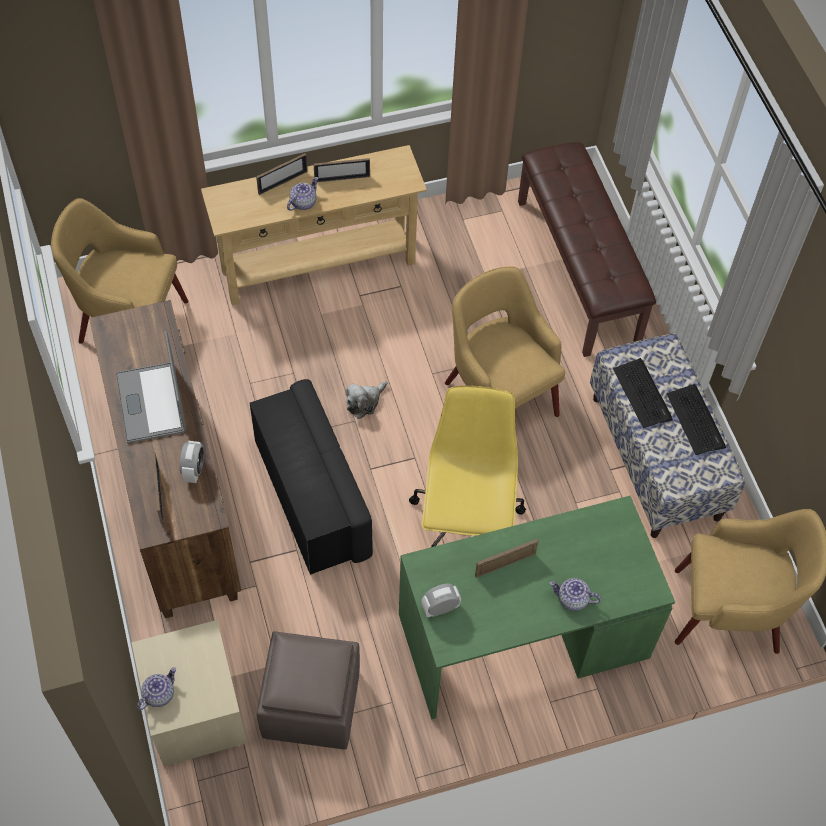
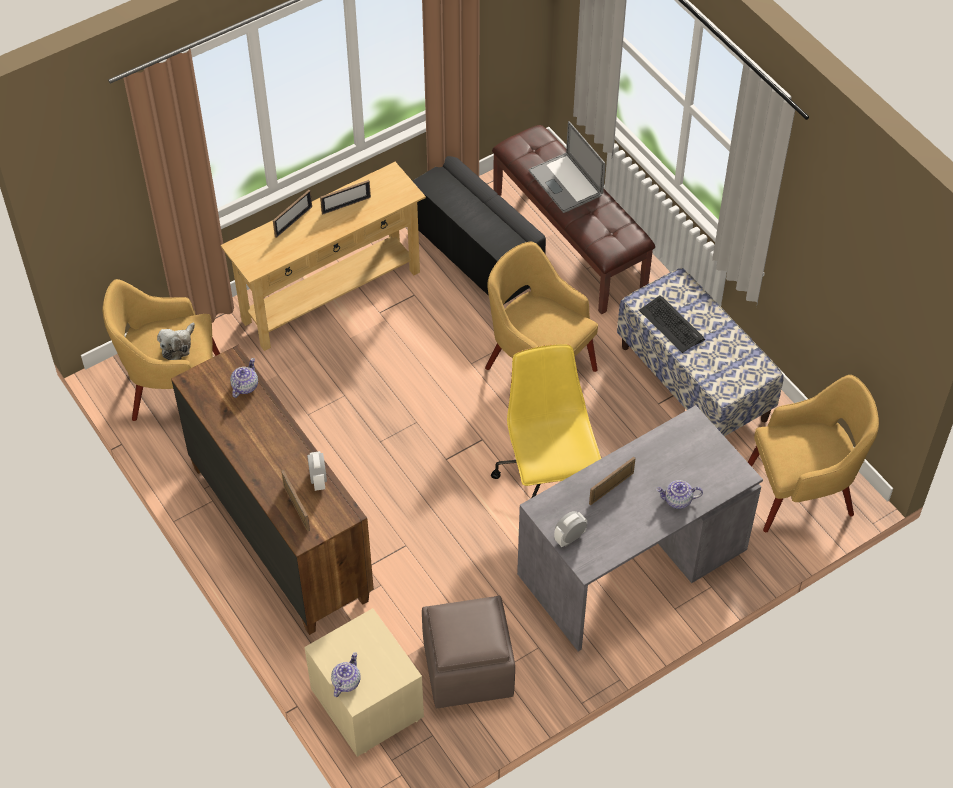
camera: 15 degrees left, 5 degrees down
(151, 402) = (257, 434): laptop -> laptop (565, 183)
(303, 202) = (319, 234): teapot -> teapot (245, 386)
(312, 496) = (402, 496): black ottoman -> black ottoman (477, 253)
(365, 402) = (419, 403): plush toy -> plush toy (178, 346)
(522, 638) = (632, 564): green desk -> grey desk
(695, 420) = (724, 334): keyboard -> none

